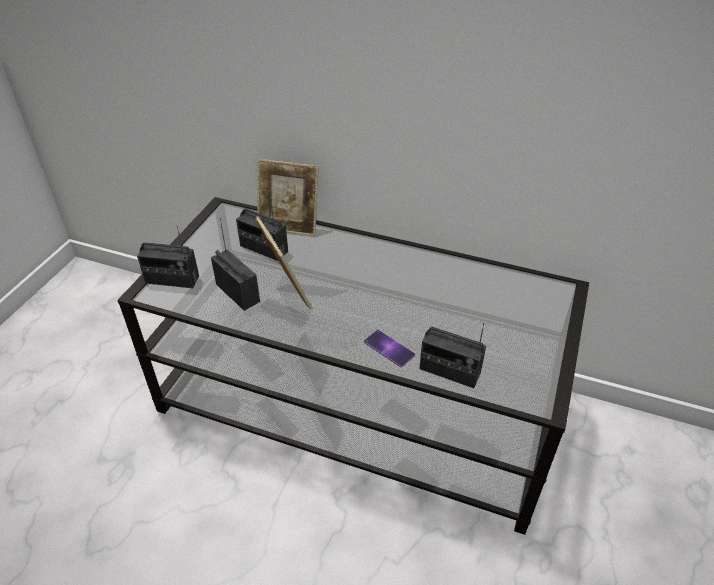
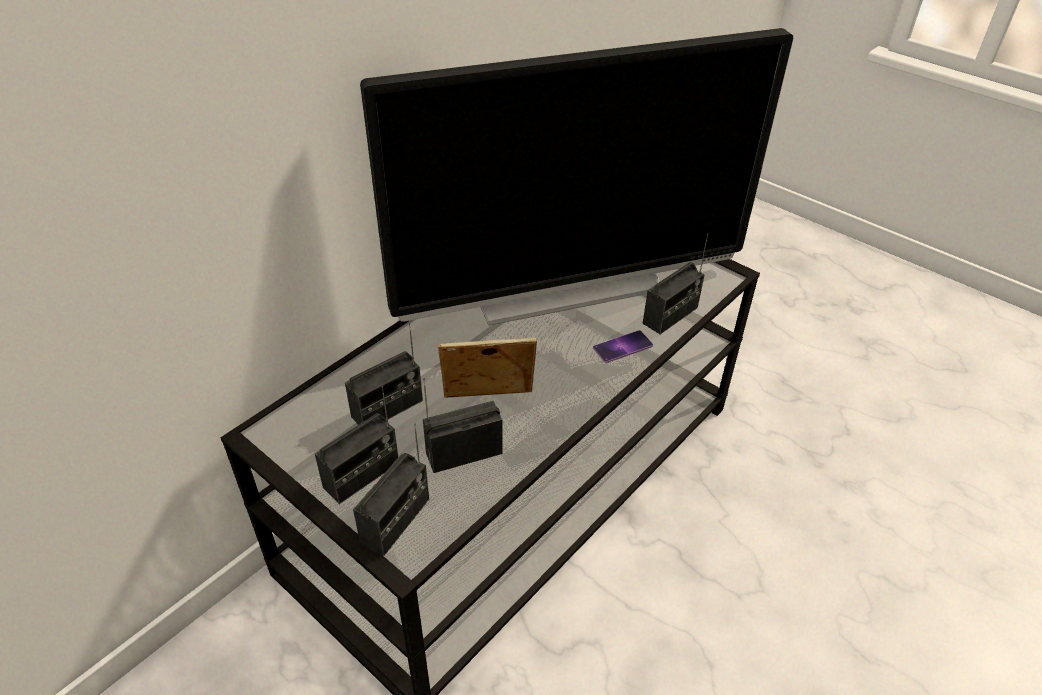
camera: 70 degrees left, 0 degrees up
(204, 256) = (361, 475): none -> radio
(289, 226) = (355, 373): picture frame -> none
(441, 300) = (568, 290): none -> television

